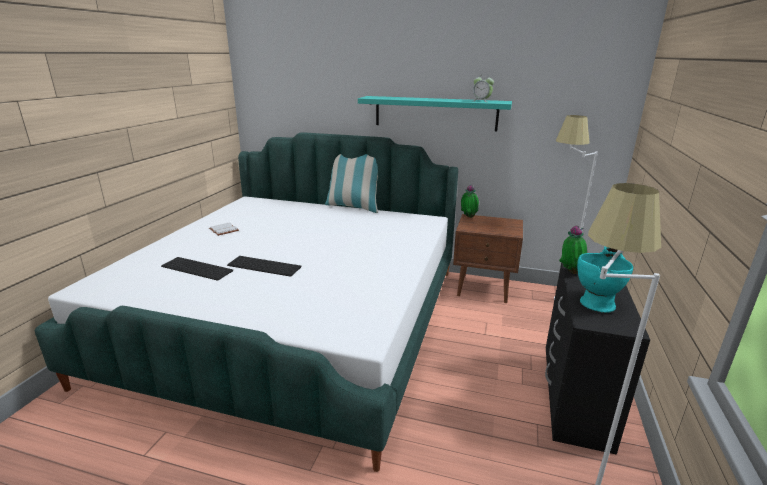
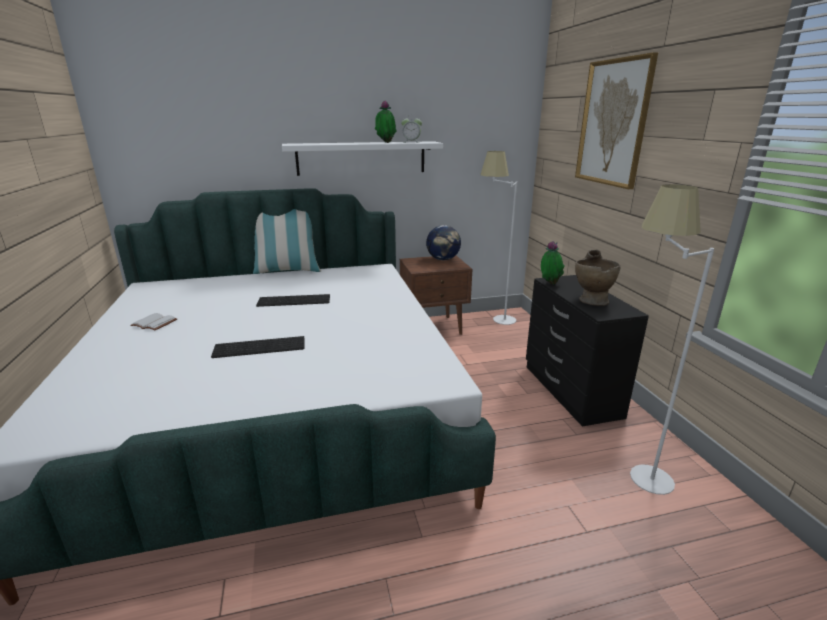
camera: 30 degrees left, 0 degrees up
(198, 268) = (176, 370): keyboard -> keyboard (295, 300)
(435, 113) = (361, 158): turquoise shelf -> white shelf
(468, 217) = (409, 261): potted plant -> potted plant (385, 143)
(503, 222) = (443, 259): none -> globe
(597, 302) = (590, 300): turquoise vase -> beige vase
(694, 95) = (613, 123): none -> picture

